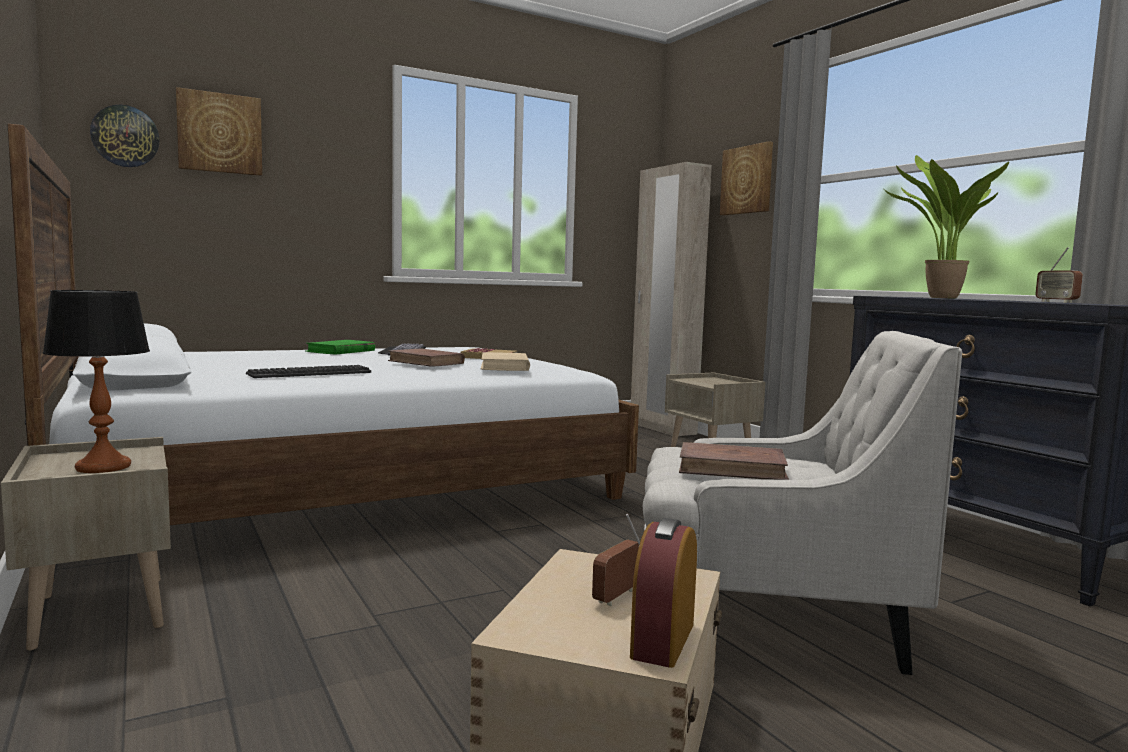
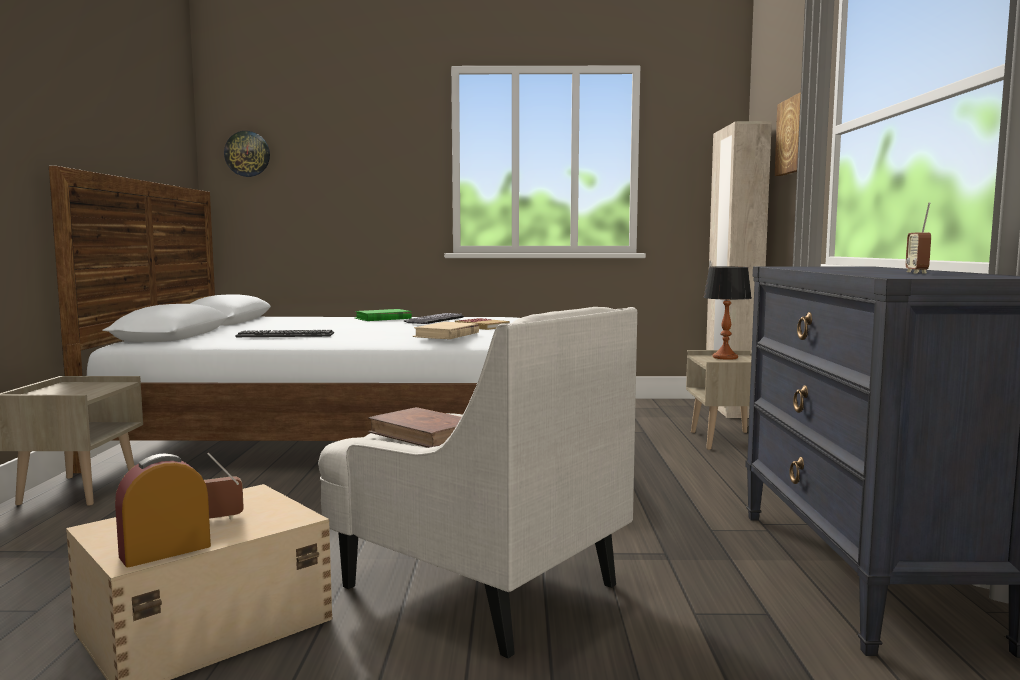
camera: 30 degrees right, 0 degrees up
(103, 467) = (72, 392): table lamp -> table lamp (724, 357)
(219, 133) = (312, 144): picture -> none
(426, 362) = (398, 329): brown book -> none
(938, 298) = (825, 268): potted plant -> none

